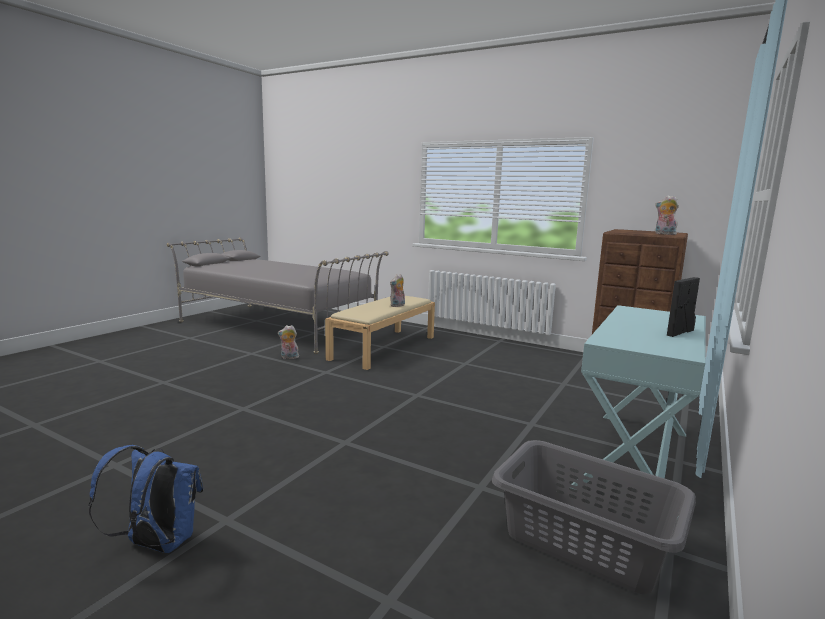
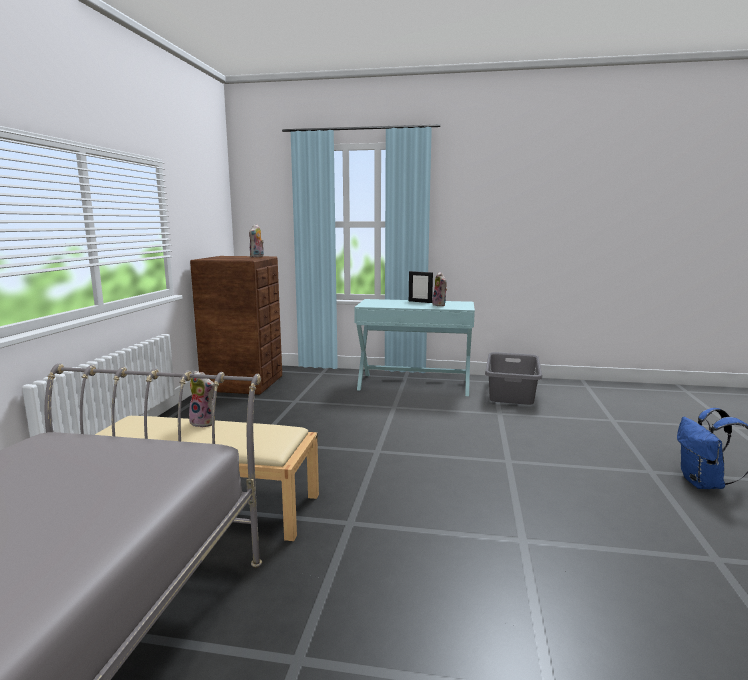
camera: 110 degrees left, 0 degrees up
(289, 357) = (301, 587): plush toy -> plush toy (440, 305)

